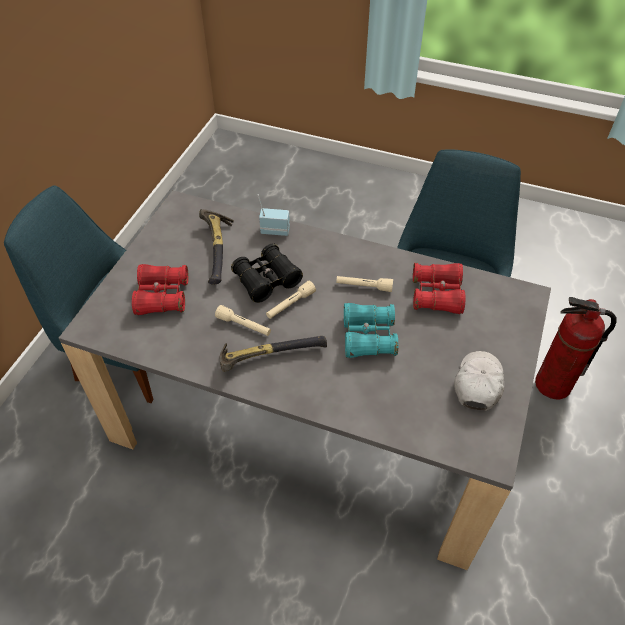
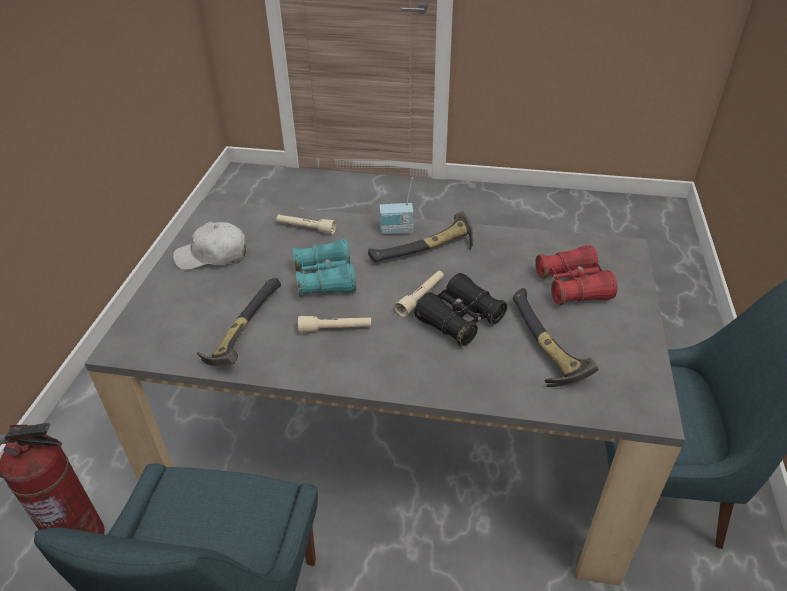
camera: 170 degrees right, 10 degrees down
(244, 326) = (464, 271): beige flashlight -> beige flashlight (306, 228)
(275, 230) = (479, 390): radio -> radio (396, 231)
(436, 295) = (242, 332): red binoculars -> hammer
(478, 384) = (212, 256): white cap -> white cap turned 75 degrees clockwise

